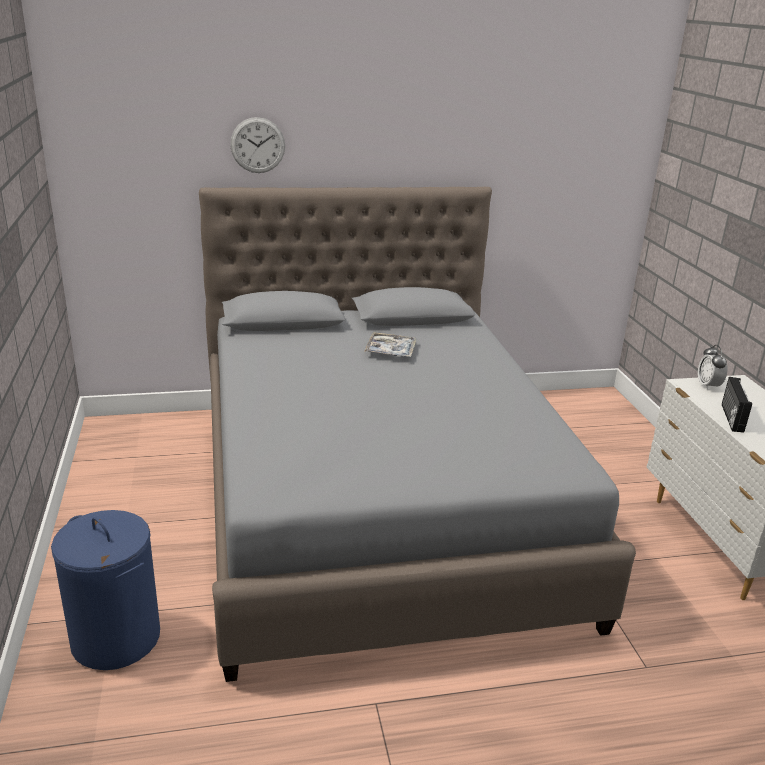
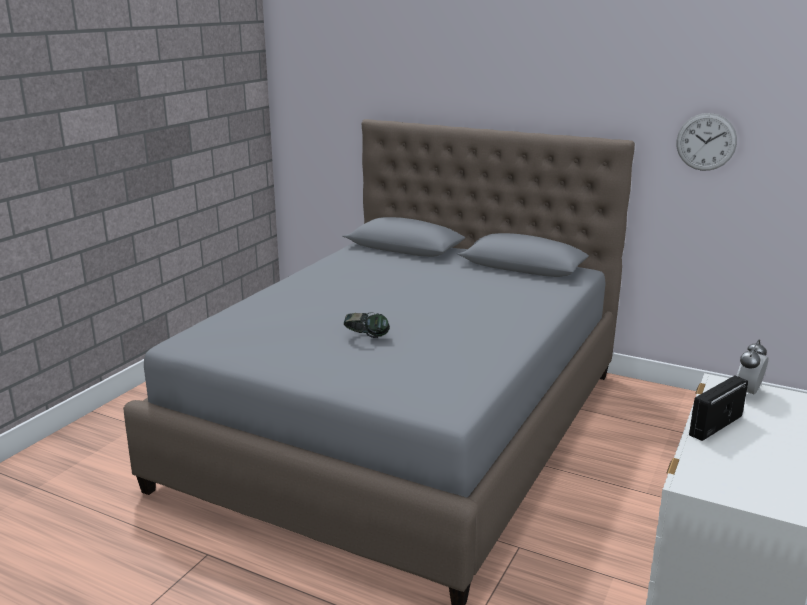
camera: 40 degrees right, 5 degrees down
(116, 638) = (121, 439): blue laundry basket -> none
(257, 145) = (415, 85): wall clock -> wall clock (706, 142)
(390, 351) = (453, 283): tray -> none
(415, 428) = (366, 337): none -> headphones

